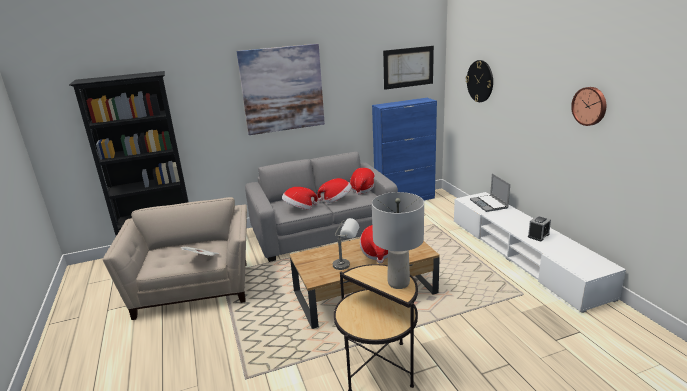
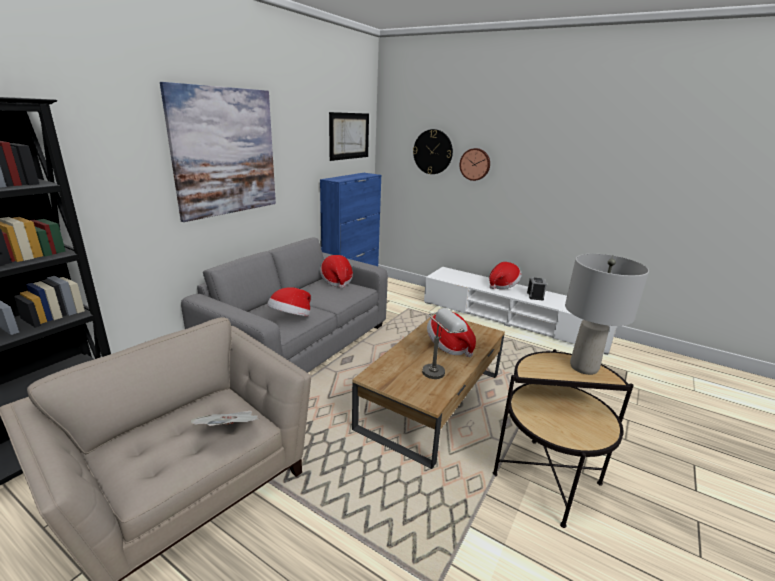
camera: 40 degrees left, 0 degrees up
(336, 200) = (323, 299): hat -> hat (502, 285)
(489, 204) = (461, 277): laptop -> none
(590, 106) = (582, 167): wall clock -> wall clock (475, 164)

